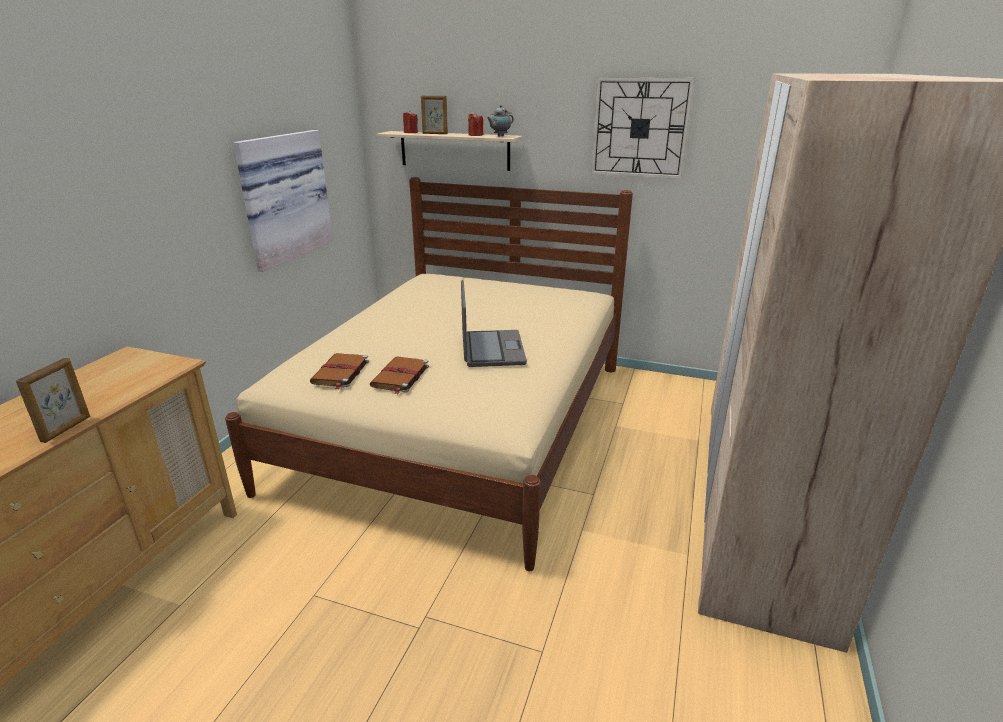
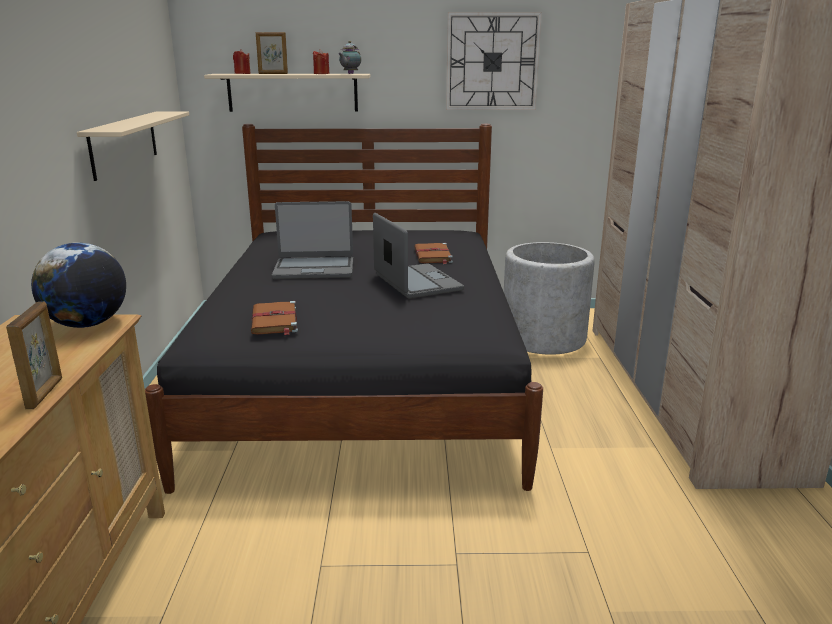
camera: 20 degrees left, 5 degrees down
(160, 364) = (87, 324): none -> globe
(283, 197) = (124, 143): picture -> beige shelf
(400, 377) = (345, 316): brown book -> brown book (433, 256)
(419, 321) = (314, 269): none -> laptop
(461, 422) = (363, 380): beige bed -> black bed
(655, 408) = (543, 338): none -> grey planter

